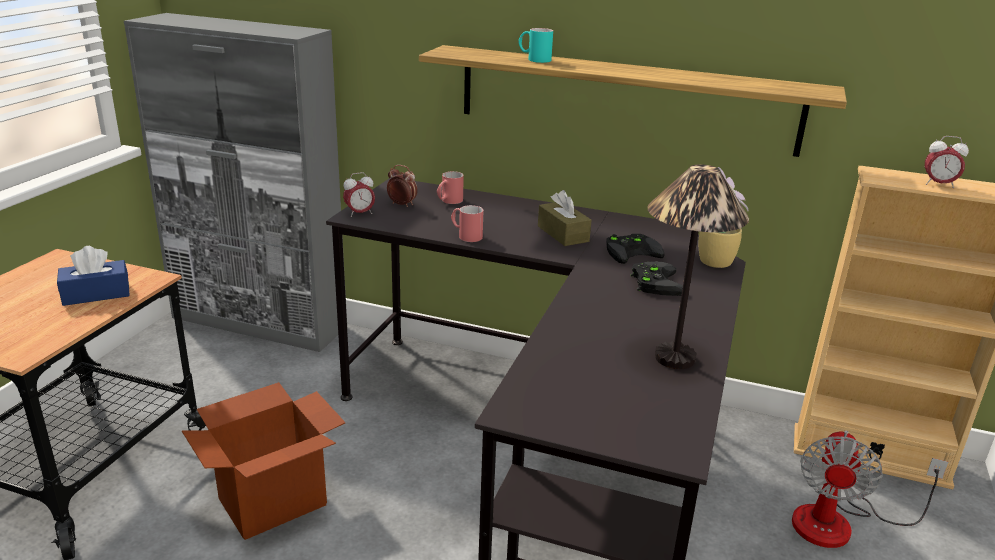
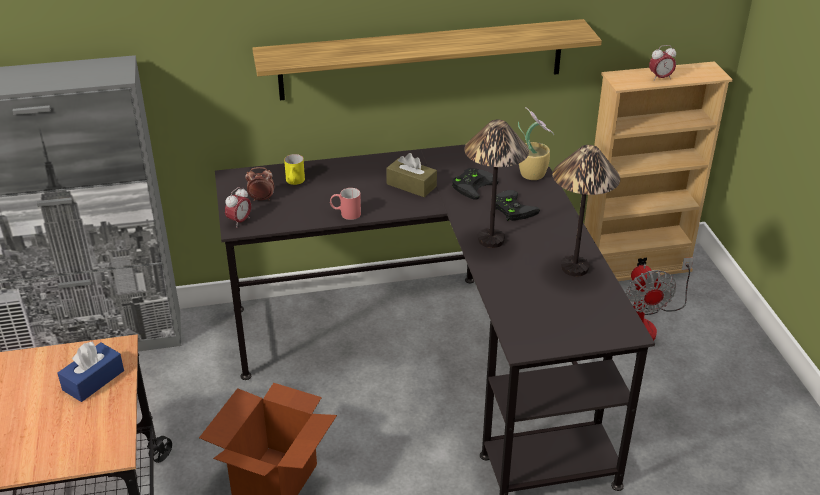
camera: 30 degrees left, 10 degrees up
(448, 202) = (294, 182): red mug -> yellow mug
(534, 59) = (351, 49): turquoise mug -> none
(596, 300) = (490, 240): none -> table lamp

